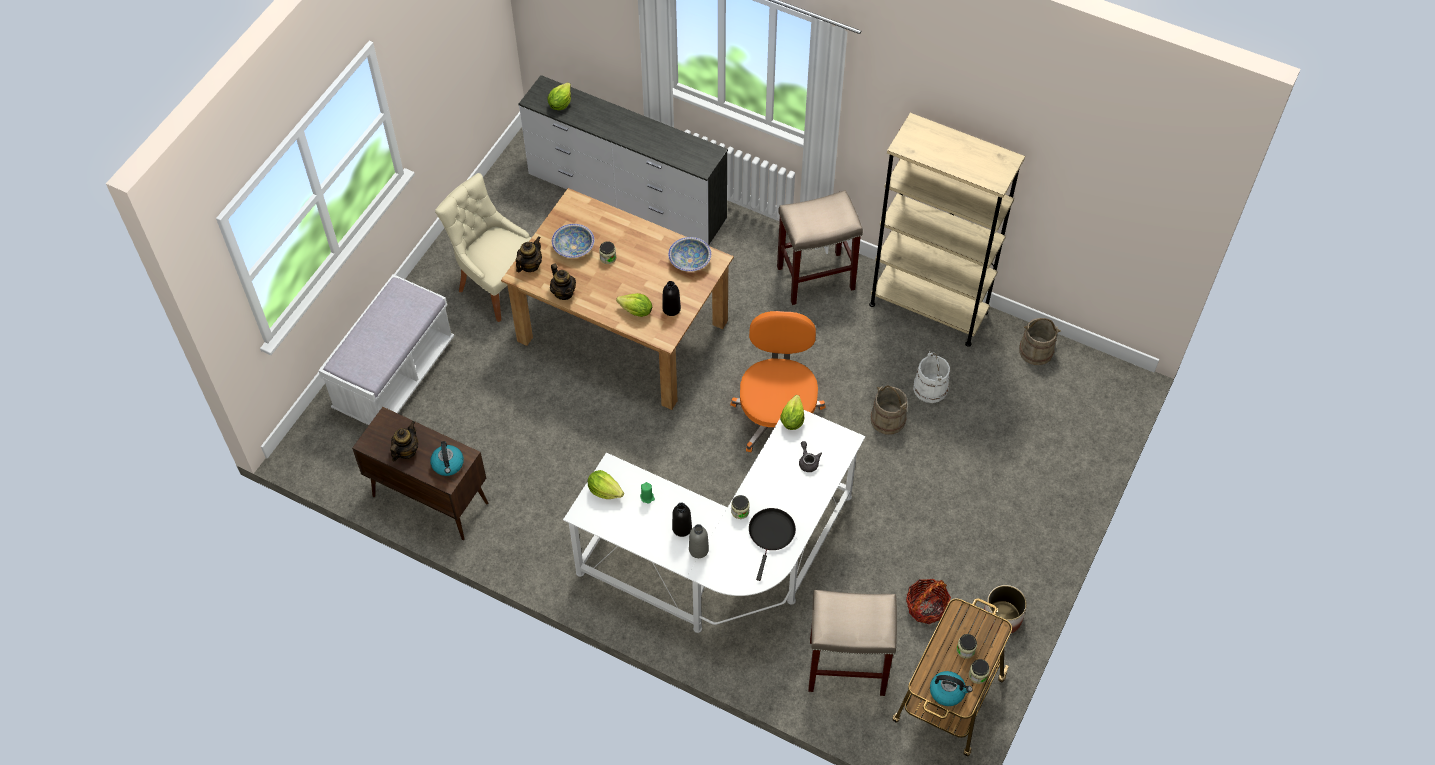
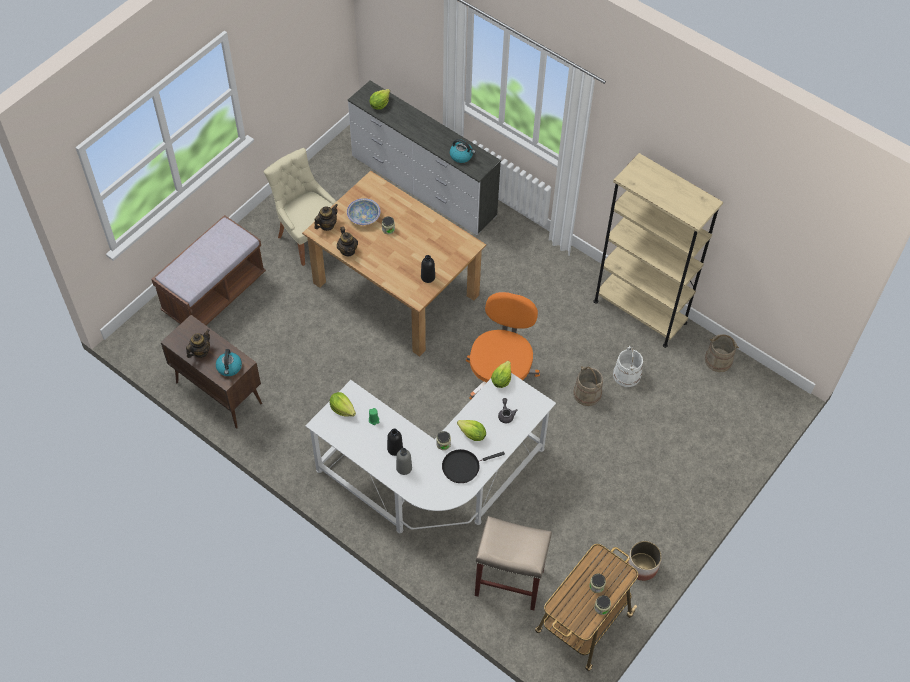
camera: 10 degrees right, 0 degrees up
(395, 376) = (214, 294): white bench -> brown bench
(636, 311) = (400, 274): lettuce -> lettuce (472, 435)
(690, 260) = (451, 242): bowl -> none
(771, 534) = (463, 466): black frying pan -> black frying pan turned 135 degrees counterclockwise
(816, 277) = (556, 273): beige stool -> none
(926, 607) = (583, 547): basket -> none
(947, 692) = (574, 616): kettle -> kettle (461, 156)

